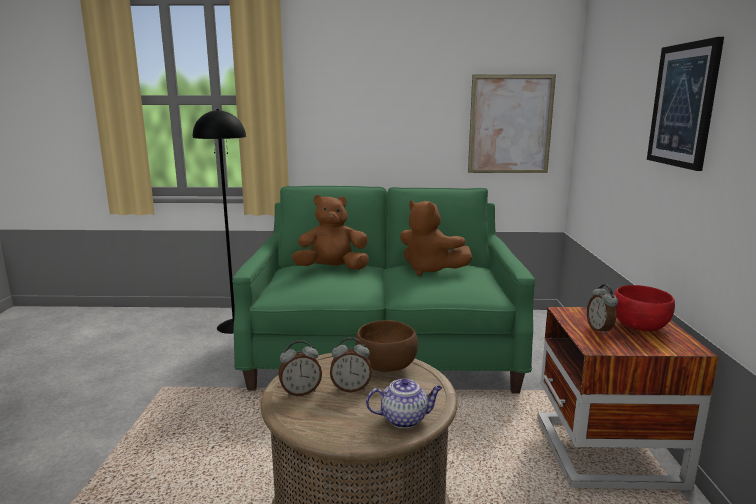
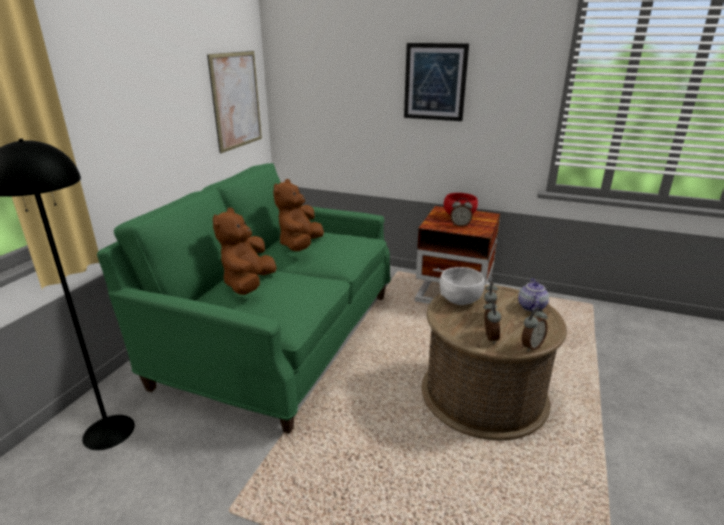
camera: 70 degrees left, 10 degrees up
(290, 422) = (531, 346): none -> alarm clock
(387, 366) = (460, 299): brown bowl -> white bowl
(430, 270) = (300, 245): brown plush toy -> brown plush toy turned 135 degrees clockwise

